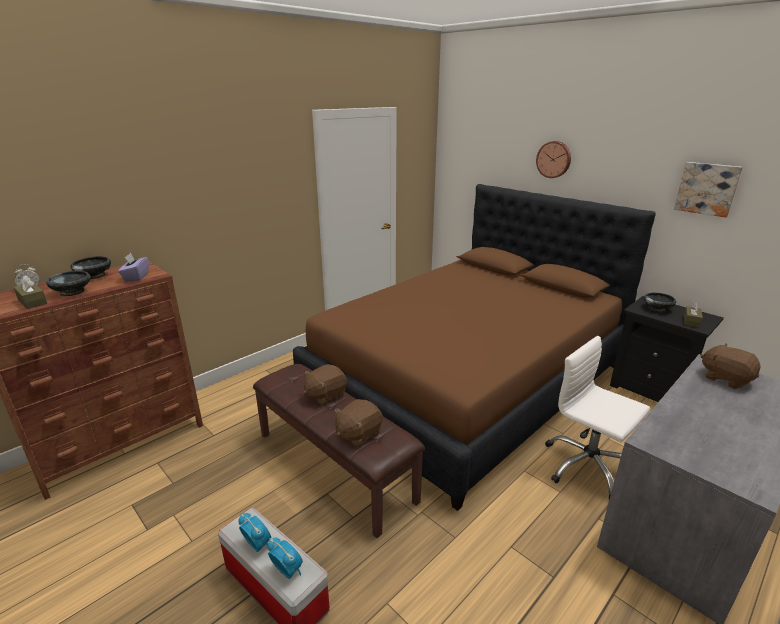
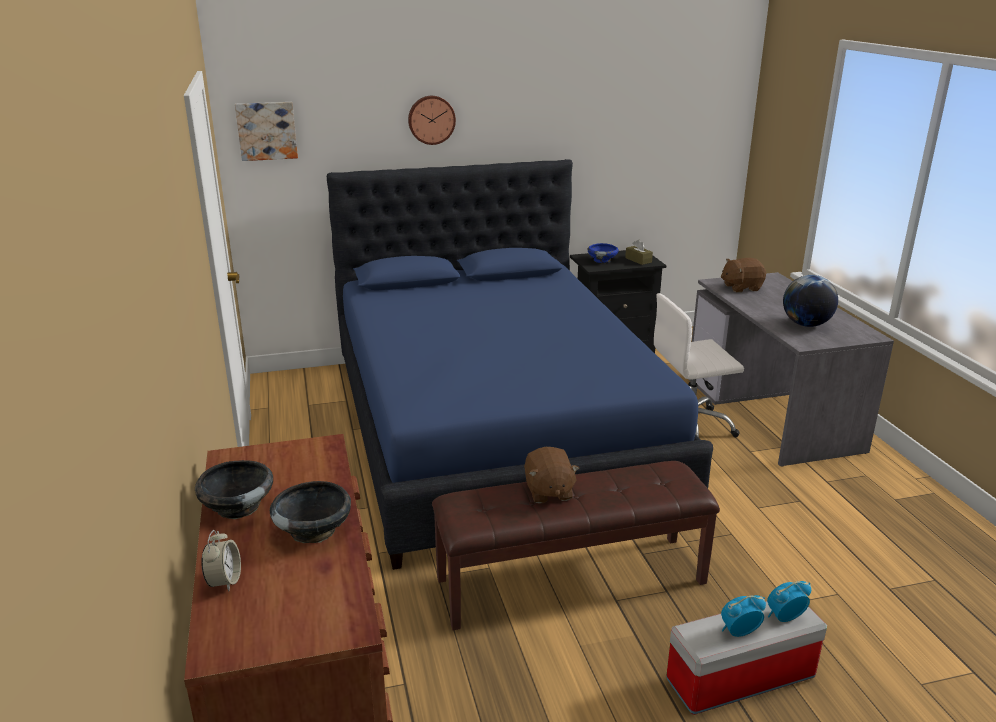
camera: 60 degrees left, 0 degrees up
(32, 302) = (317, 574): brown tissue box -> none
(136, 277) = (307, 464): purple tissue box -> none
(358, 434) = (647, 490): brown plush toy -> none
(467, 380) = (495, 431): brown bed -> blue bed
(657, 308) = (602, 260): black bowl -> blue bowl
(703, 435) = (806, 324): none -> globe
(707, 188) = (604, 126): picture -> picture (266, 130)

